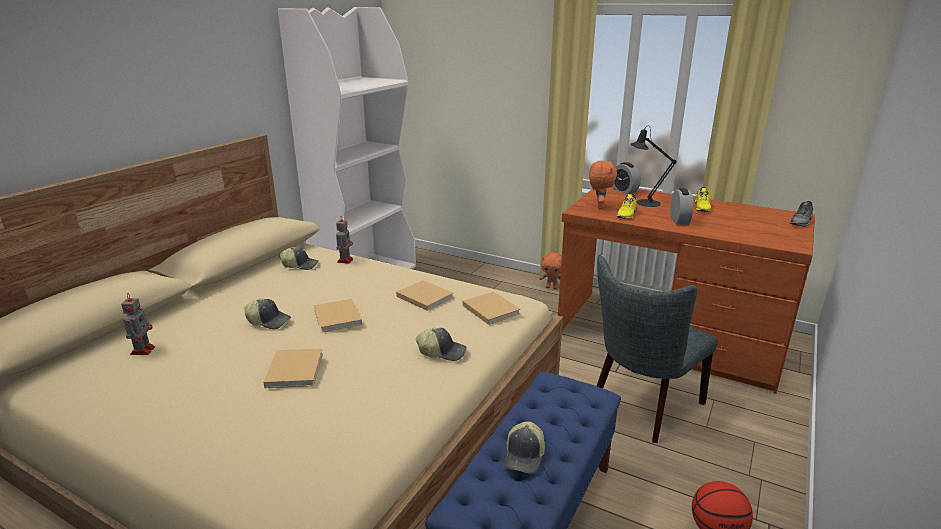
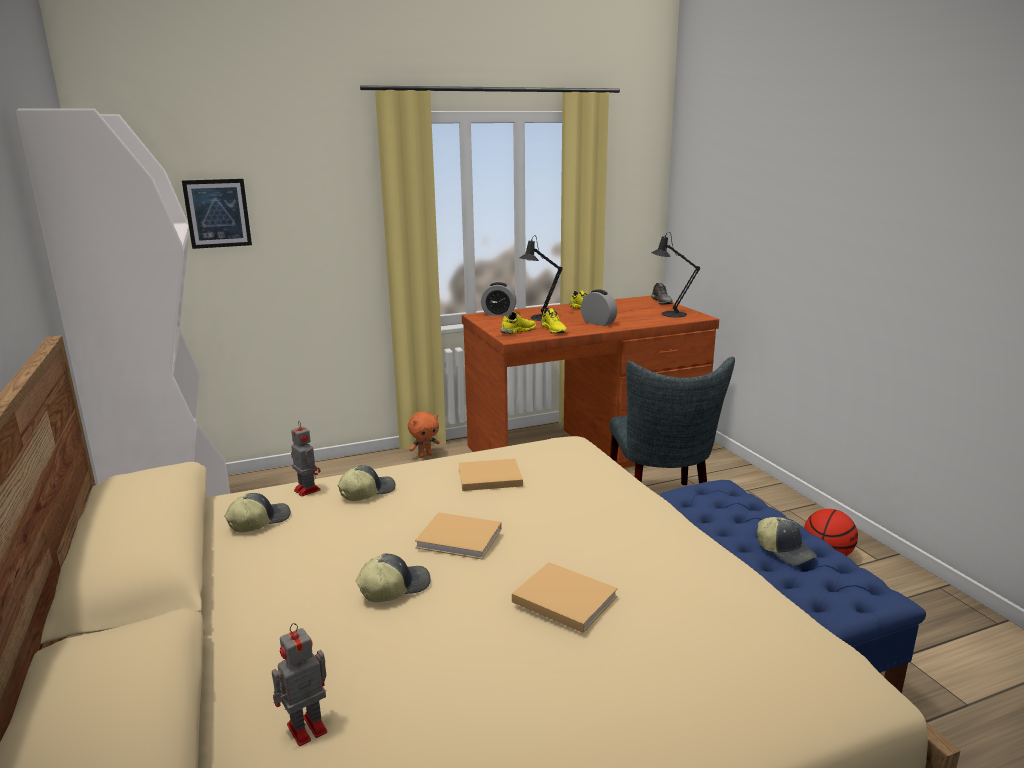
camera: 50 degrees left, 5 degrees down
(143, 350) = (304, 729): toy robot -> toy robot turned 75 degrees counterclockwise
(442, 352) = (622, 506): cap -> cap (367, 492)
(450, 75) = (217, 213): none -> picture
(490, 309) = (567, 457): beige book -> none
(599, 207) = (517, 331): orange plush toy -> yellow shoe
(771, 234) = (670, 314): none -> black table lamp

